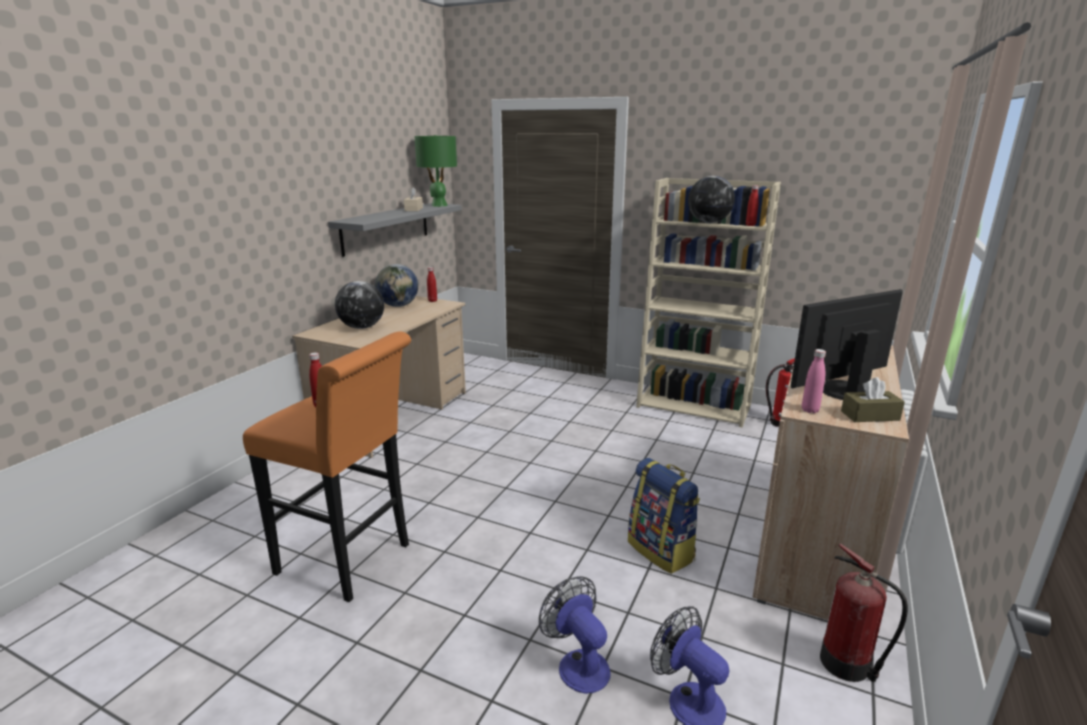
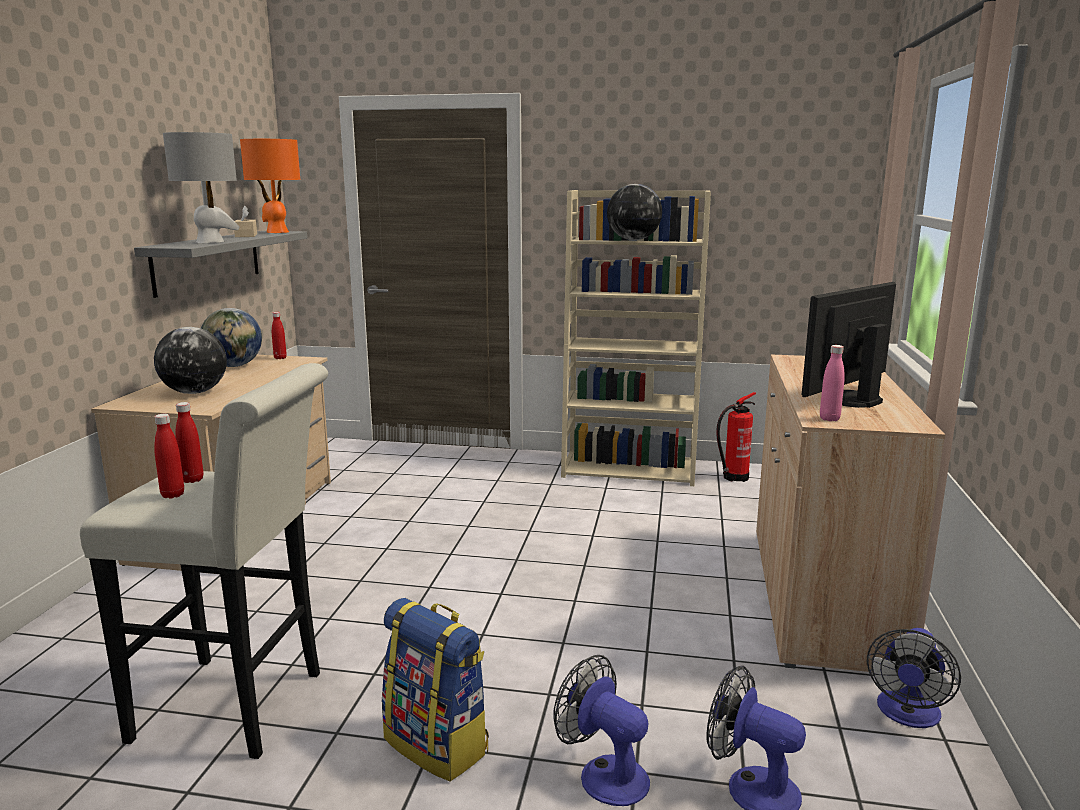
camera: 15 degrees left, 5 degrees down
(351, 561) = (241, 707): orange stool -> white stool
(382, 217) = (210, 242): none -> grey table lamp
(439, 205) = (277, 232): green table lamp -> orange table lamp
(662, 551) = (655, 630): backpack -> backpack (438, 744)
(750, 225) = (682, 241): red bottle -> red bottle (172, 495)
(847, 664) = (907, 715): fire extinguisher -> fan
(870, 415) = (893, 418): brown tissue box -> none

